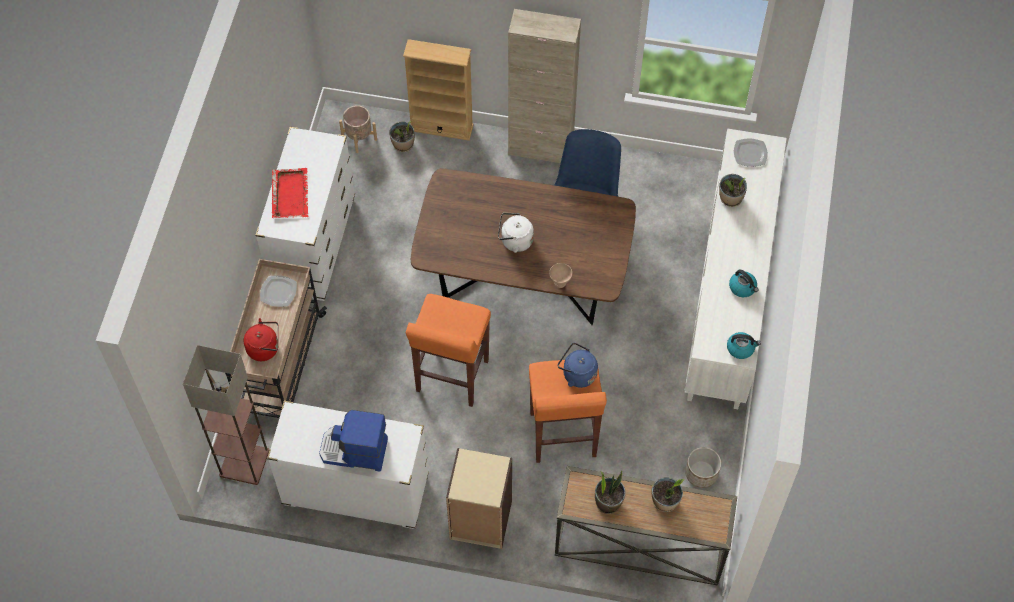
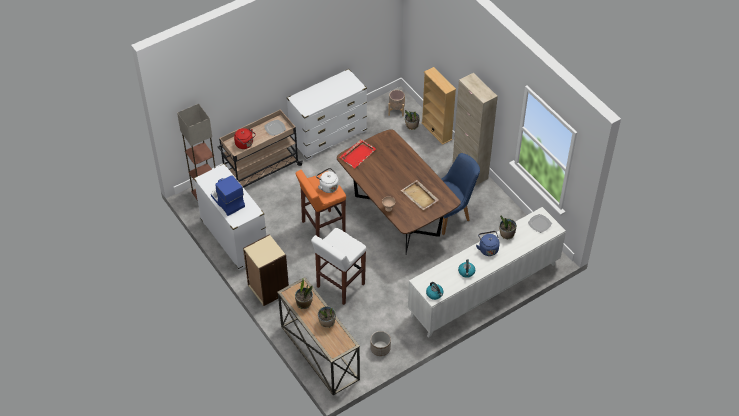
camera: 45 degrees right, 10 degrees down
(290, 194) = (318, 93): red tray -> red tray (358, 154)
(514, 241) = (389, 179): white kettle -> white kettle (328, 186)
(562, 436) = (340, 286): orange stool -> white stool
(577, 233) = (420, 196): none -> beige tray
(577, 374) = (350, 246): blue kettle -> blue kettle (488, 249)

